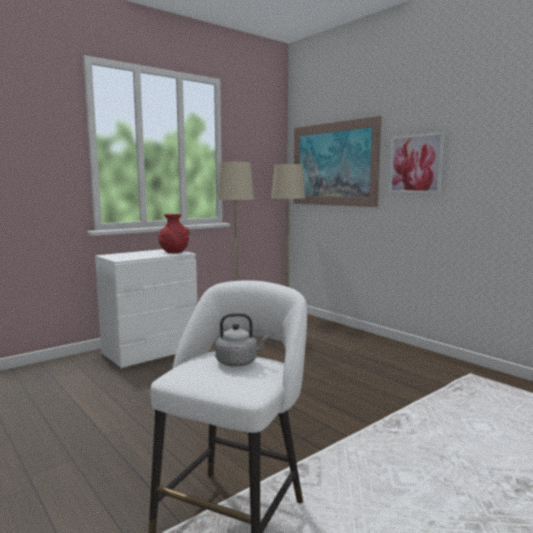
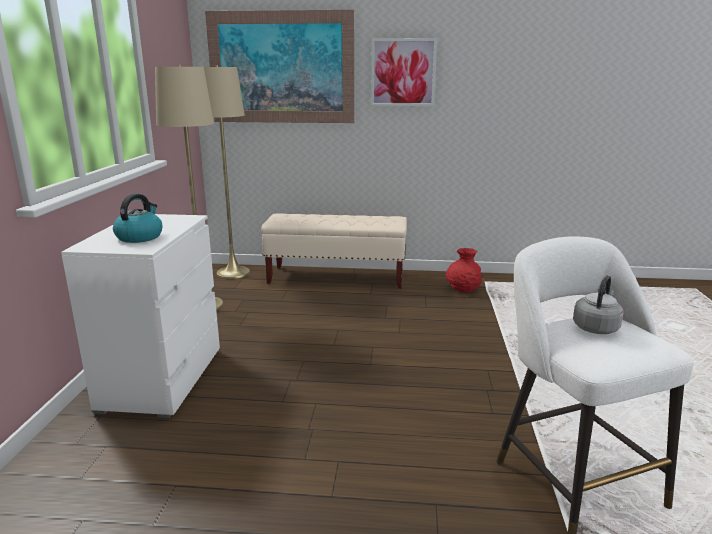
camera: 45 degrees left, 10 degrees up
(136, 255) = (140, 237): none -> kettle
(174, 252) = (168, 219): red vase -> red vase (462, 289)
(346, 335) = (336, 278): none -> beige bench

